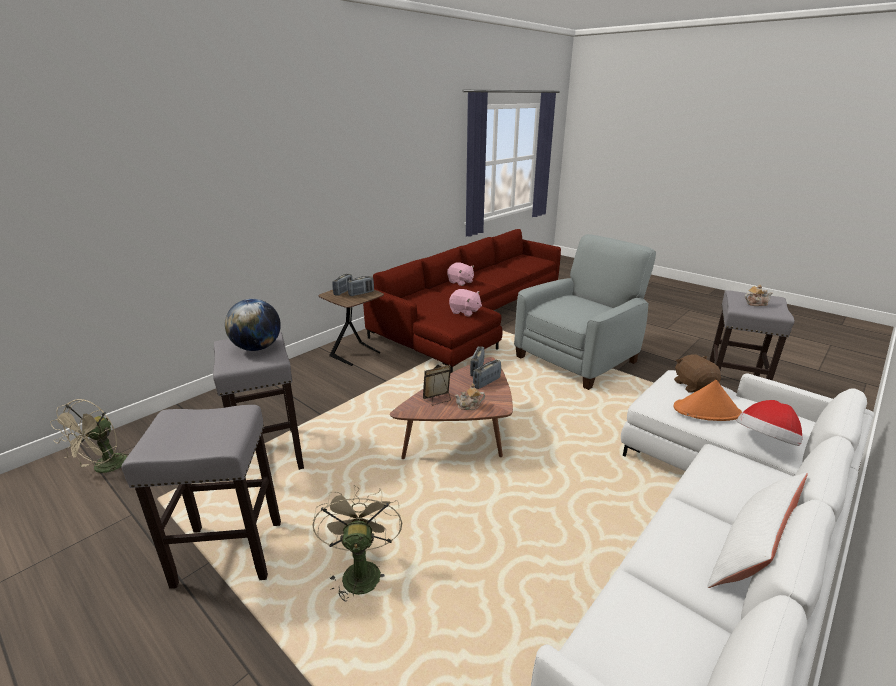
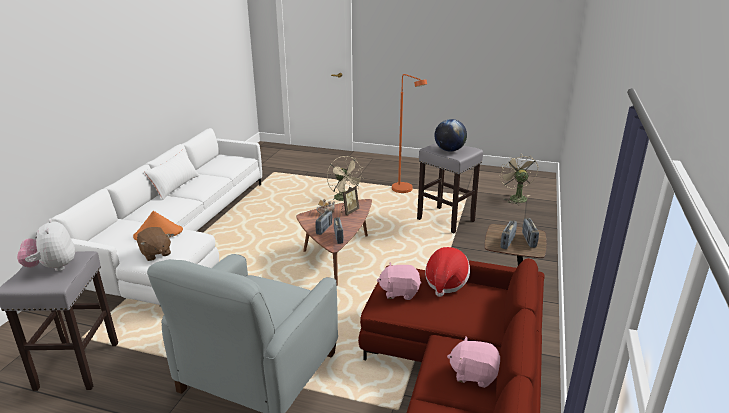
camera: 155 degrees right, 0 degrees up
(227, 553) = (405, 191): grey stool -> orange floor lamp
(755, 303) = (52, 267): teapot -> plush toy
(765, 442) = (131, 224): hat -> hat (445, 282)

